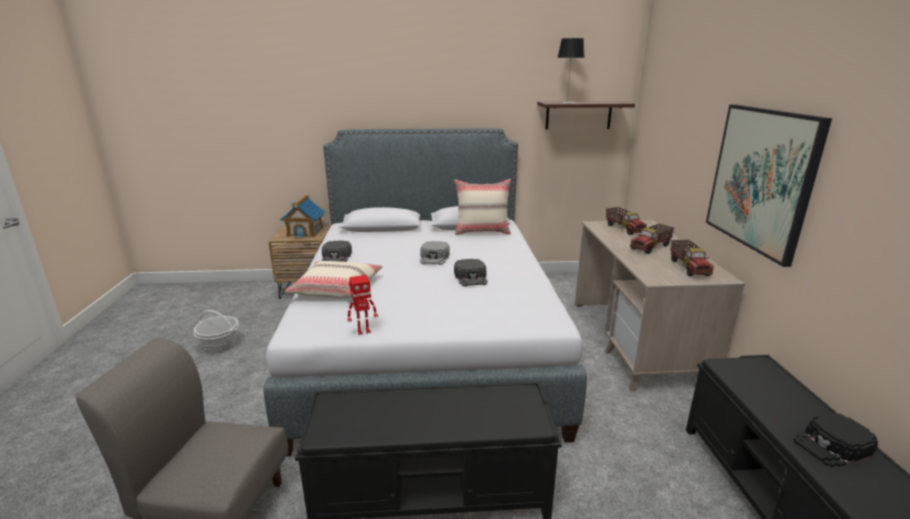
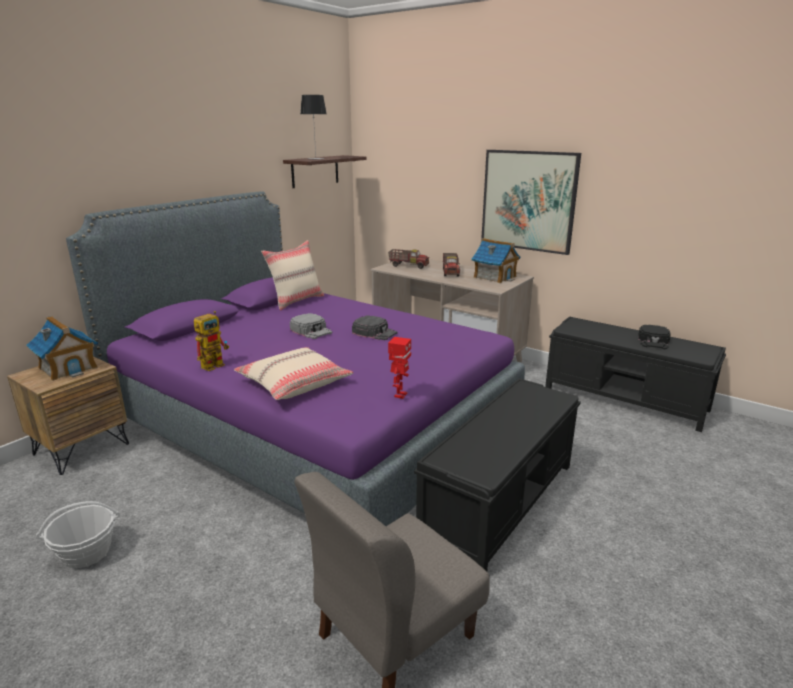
camera: 50 degrees left, 0 degrees up
(336, 256) = (215, 364): black cap -> toy robot
(426, 340) = (311, 425): grey bed -> purple bed
(689, 267) = (494, 277): toy truck -> toy house

